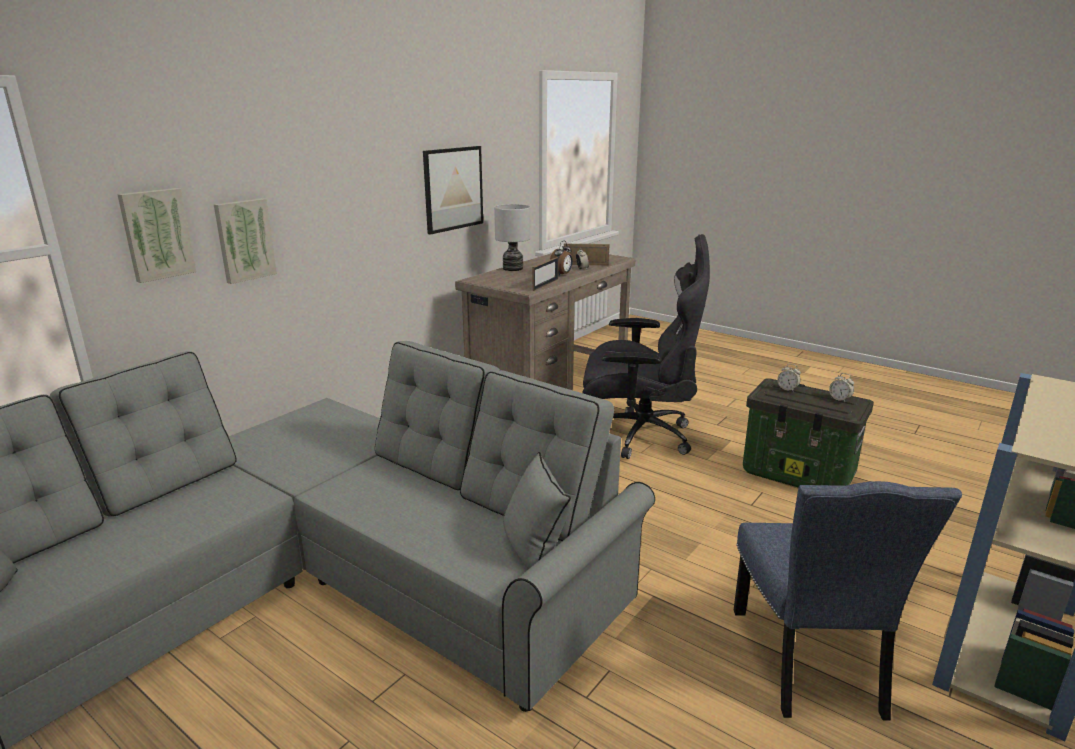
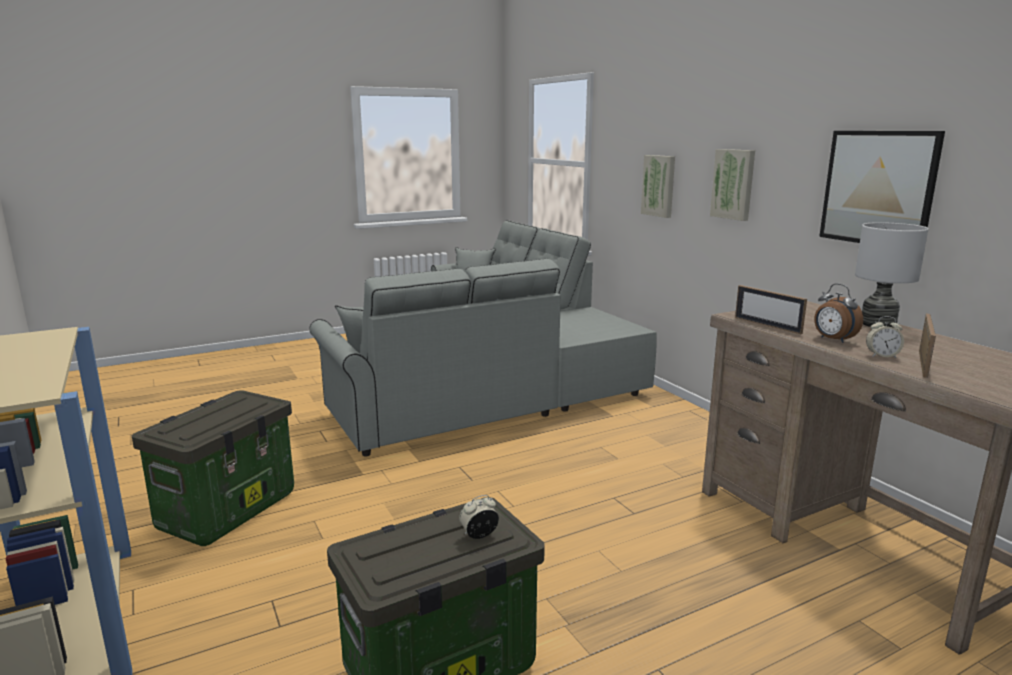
camera: 115 degrees right, 5 degrees down
(156, 234) = (621, 168): picture -> picture (734, 184)
(635, 436) = (648, 562): black office chair -> none
(809, 657) = (228, 510): blue chair -> storage box
(839, 399) = (400, 565): alarm clock -> none

